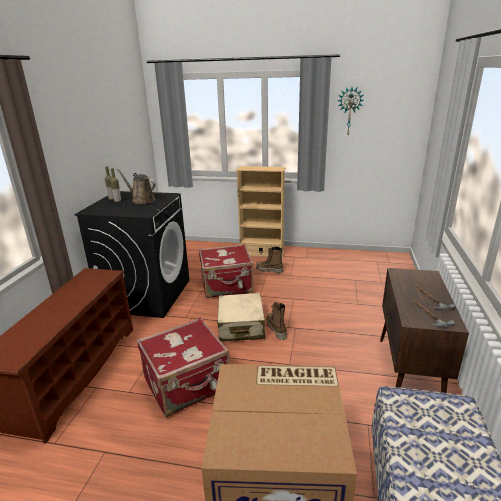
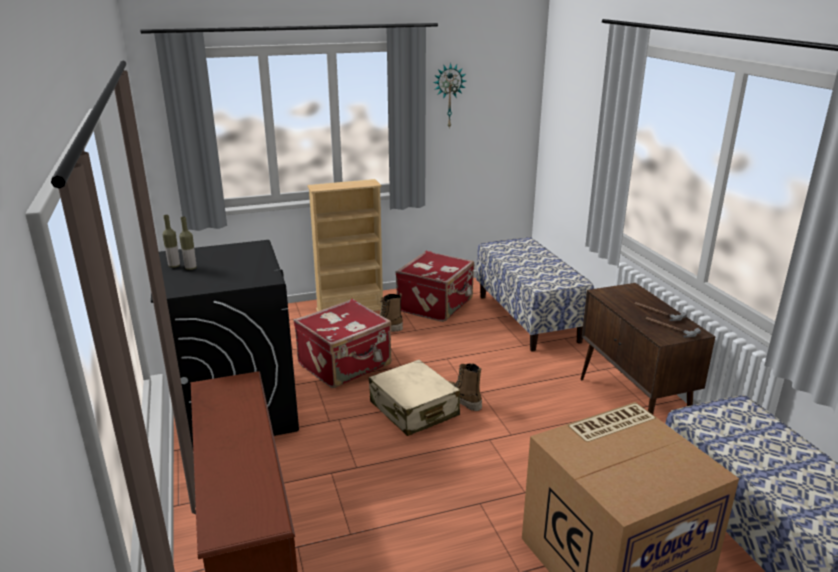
camera: 30 degrees left, 0 degrees up
(141, 200) = (227, 260): brown watering can -> none
(187, 385) = (417, 498): red suitcase -> red suitcase (436, 305)
(378, 286) = (528, 318): none -> bench

